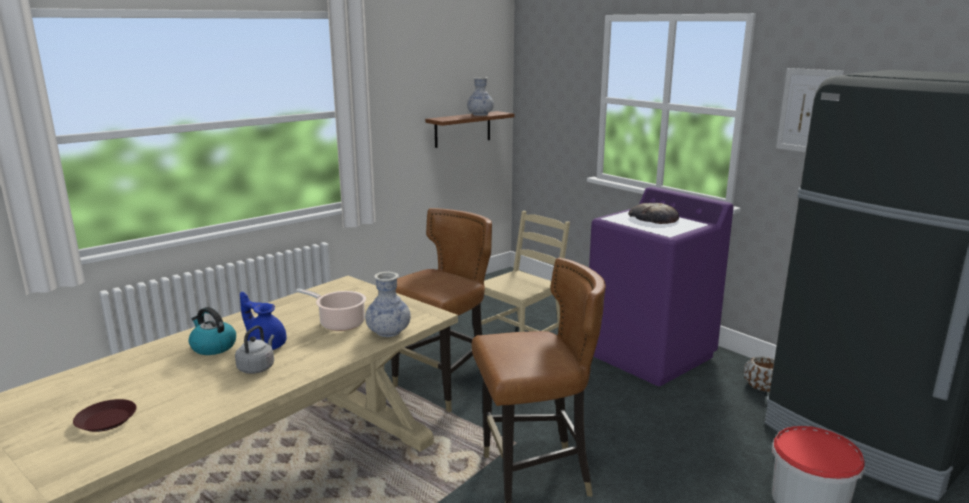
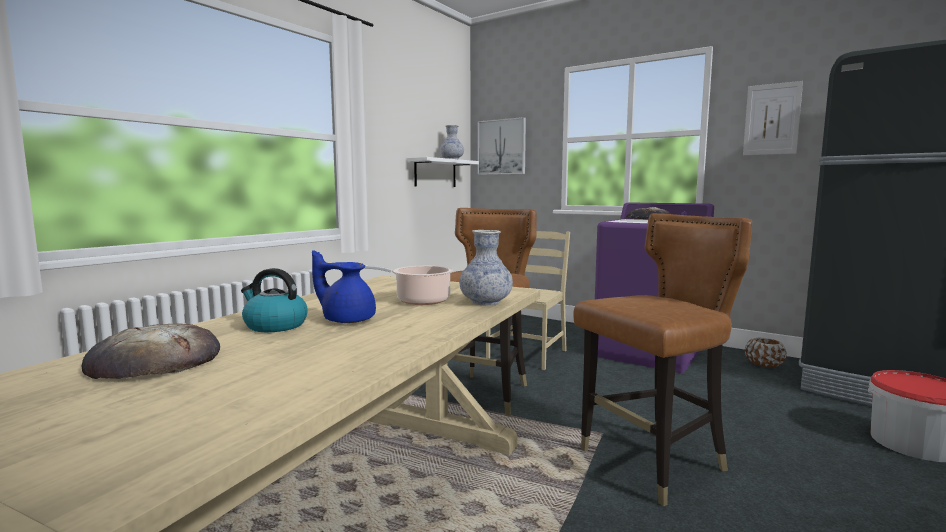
camera: 15 degrees left, 10 degrees down
(107, 420) = (158, 405): brown plate -> none
(122, 378) = (155, 361): none -> bread
(257, 367) = (358, 336): grey kettle -> none
(462, 129) = (435, 173): brown shelf -> white shelf
(542, 97) = (501, 147): none -> picture

